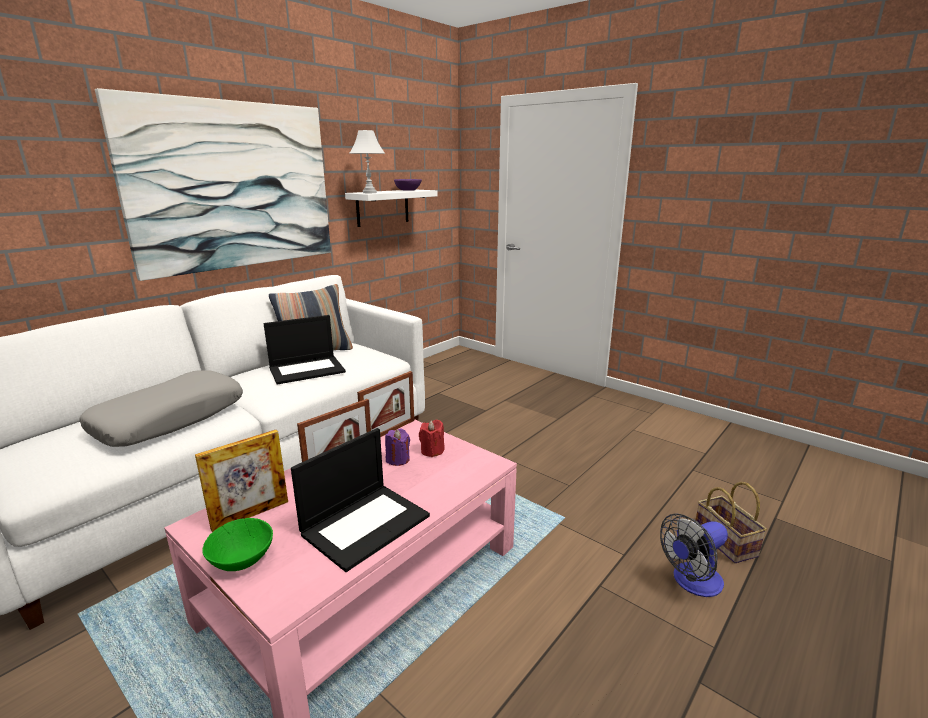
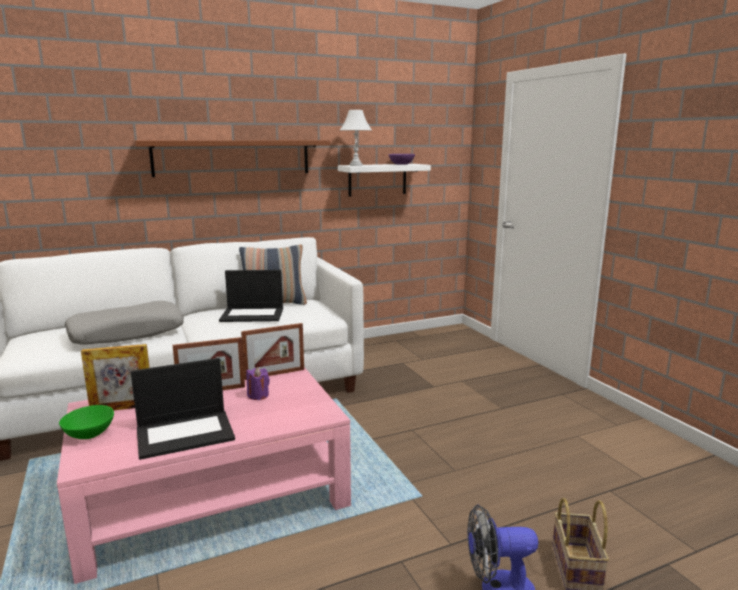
camera: 25 degrees right, 5 degrees down
(233, 186) = (232, 157): picture -> brown shelf
(432, 451) = (291, 395): red candle -> none

